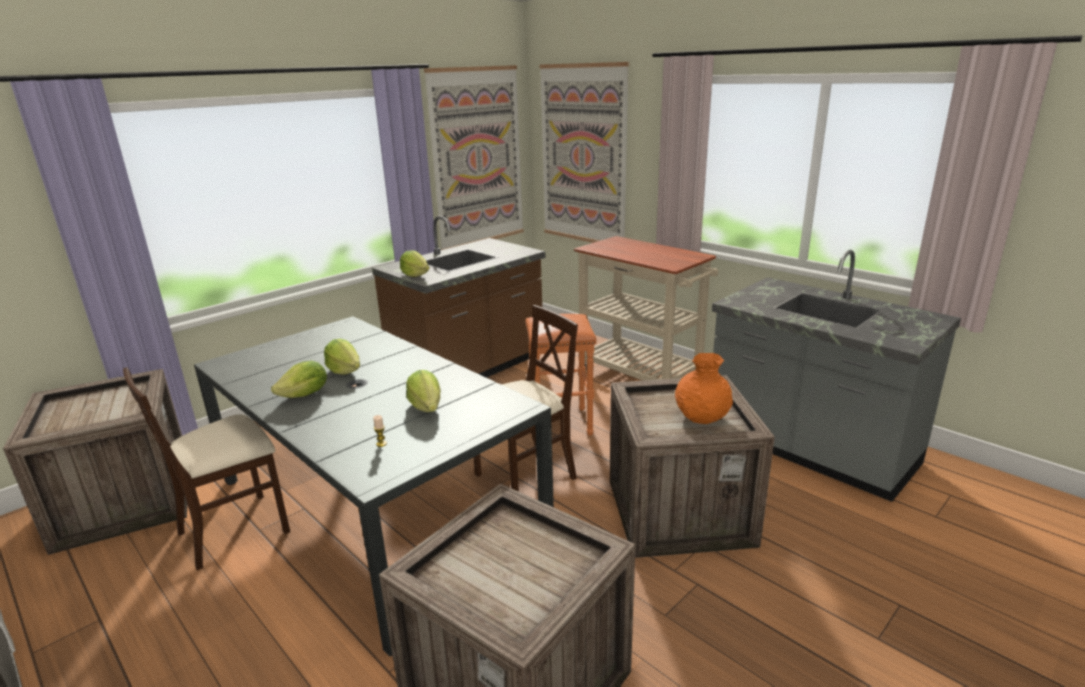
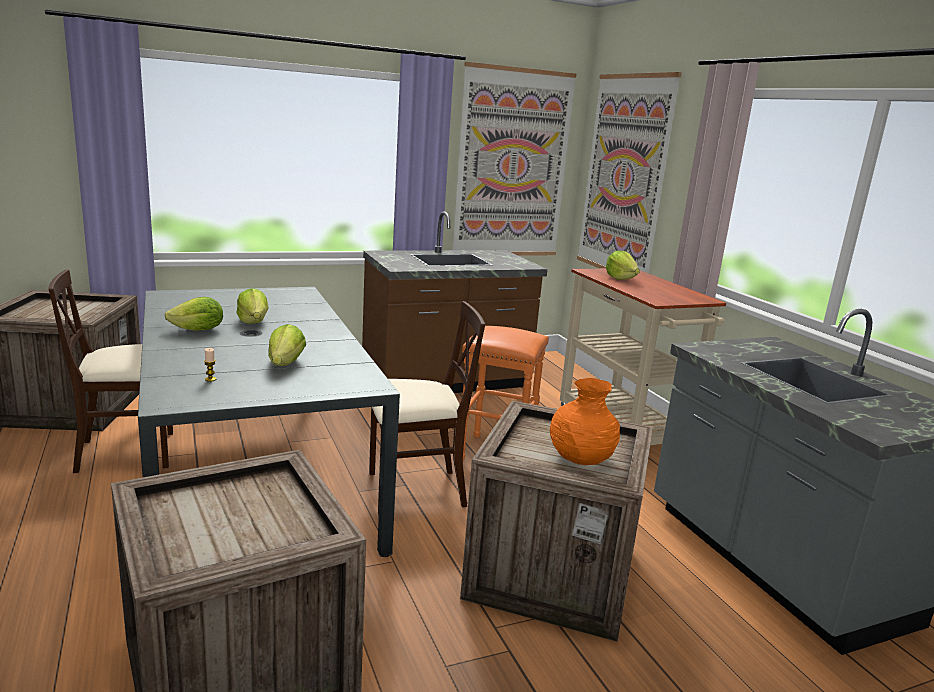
camera: 20 degrees right, 5 degrees down
(415, 275) = (393, 262): lettuce -> lettuce (620, 278)

